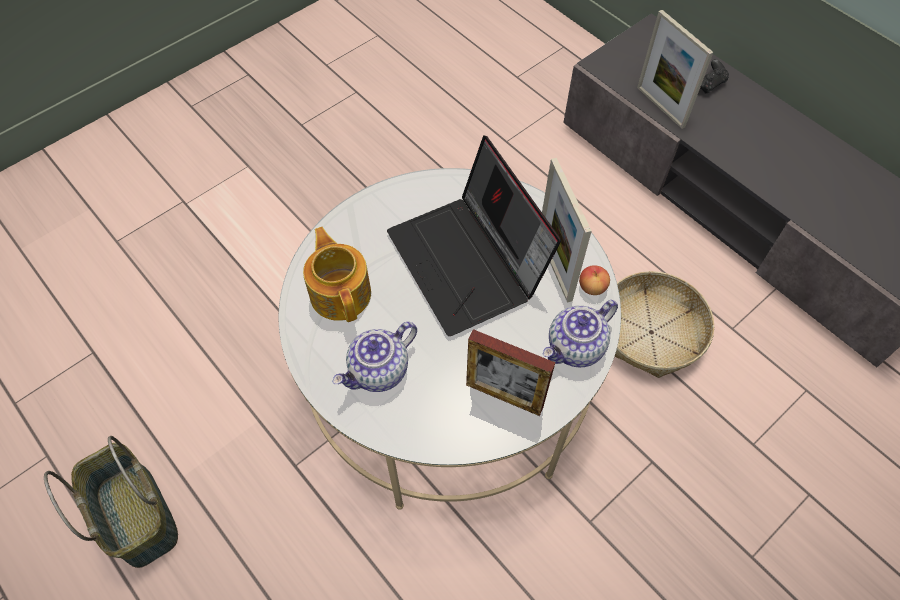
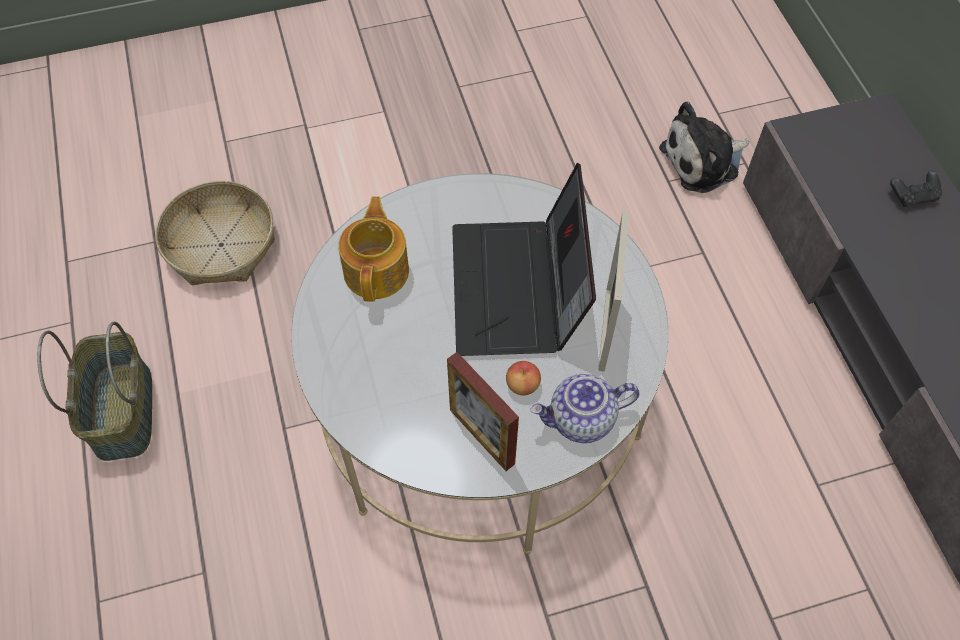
camera: 25 degrees right, 0 degrees up
(379, 371) = (373, 361): teapot -> none
(525, 117) = (703, 161): none -> plush toy
(592, 287) = (633, 366): apple -> apple (522, 385)
(650, 332) = (719, 450): basket -> basket (221, 244)
(660, 107) = (840, 203): picture frame -> none

